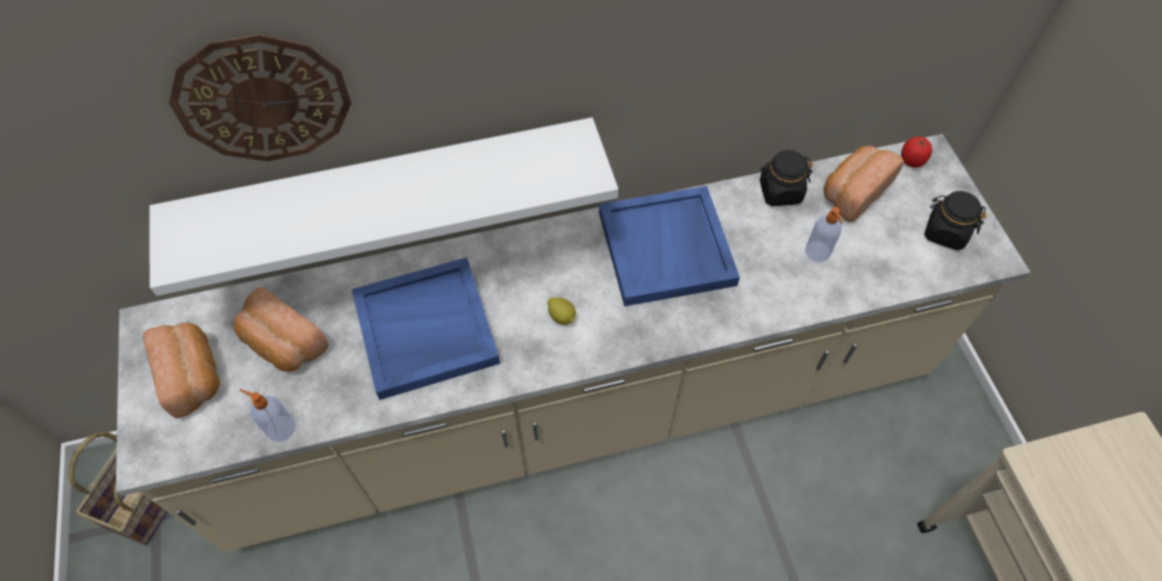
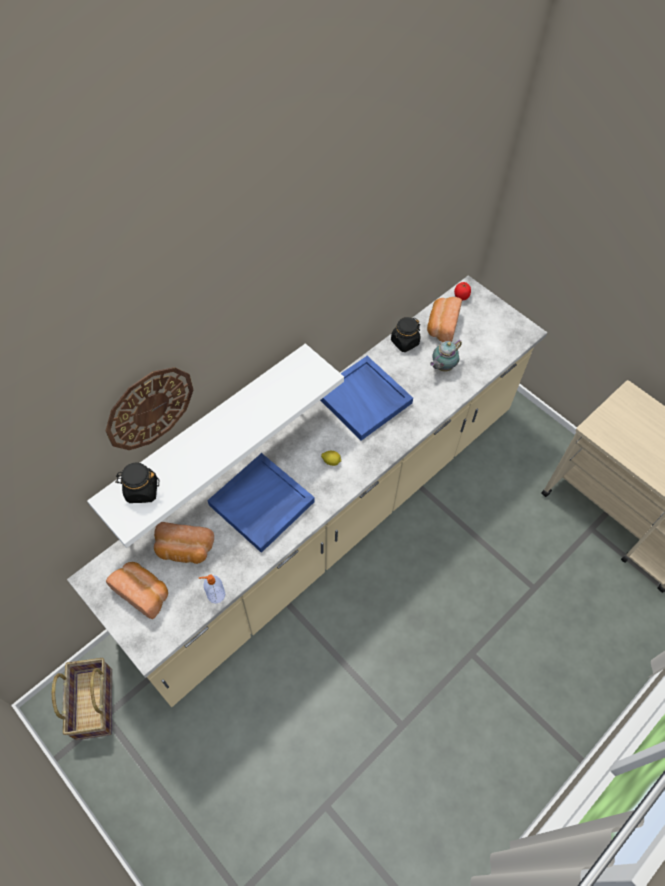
camera: 30 degrees left, 0 degrees up
(818, 252) = (442, 367): soap dispenser -> teapot
(945, 232) = (497, 329): black jar -> black jar (141, 490)

